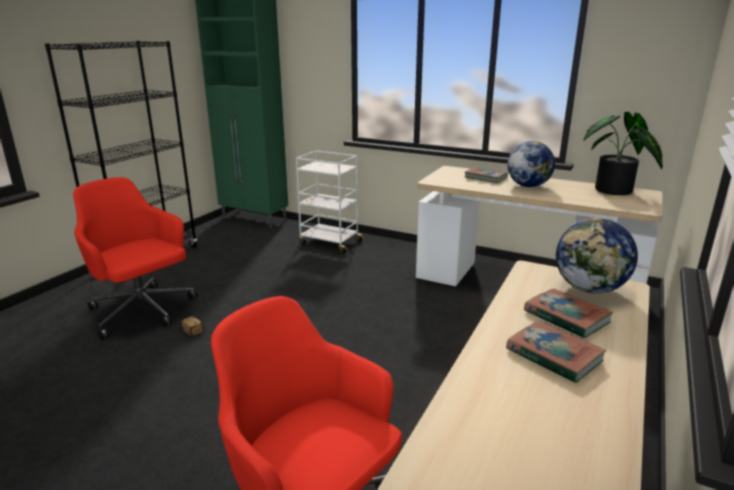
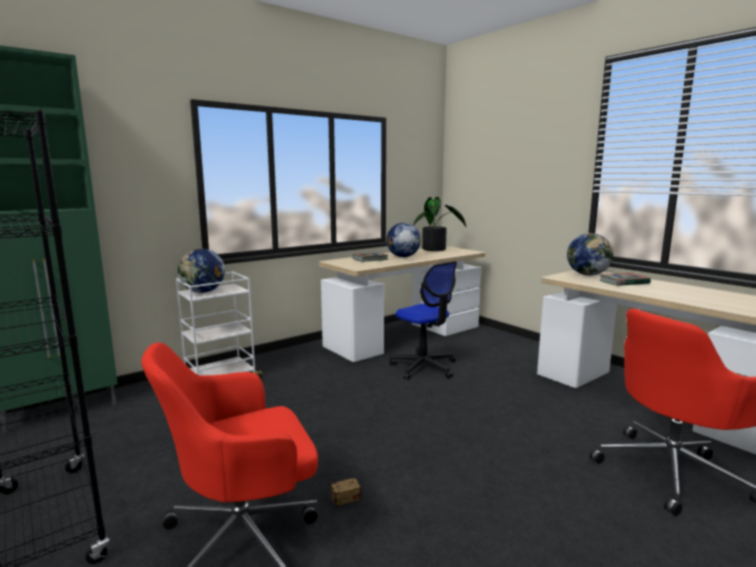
camera: 65 degrees left, 10 degrees down
(320, 166) = (203, 292): none -> globe
(448, 315) = (424, 367): none -> office chair
(553, 356) = (669, 290): book -> none

